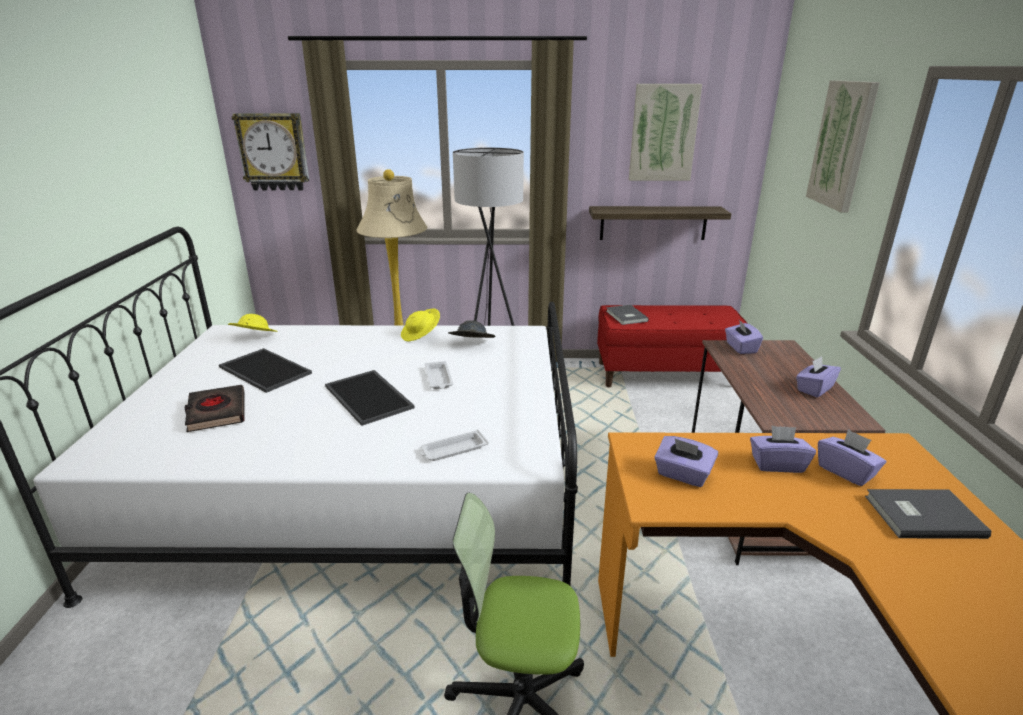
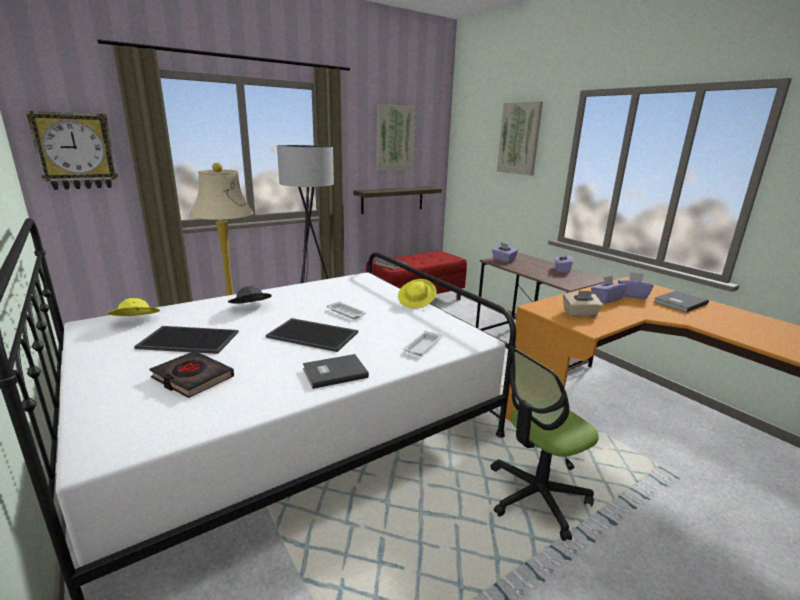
camera: 35 degrees left, 5 degrees down
(325, 449) = (333, 372): none -> grey book
(421, 335) = (289, 292): yellow hat -> yellow hat (417, 302)
(471, 345) = (337, 291): grey hat -> grey hat (250, 308)
(682, 475) = (580, 314): purple tissue box -> beige tissue box

